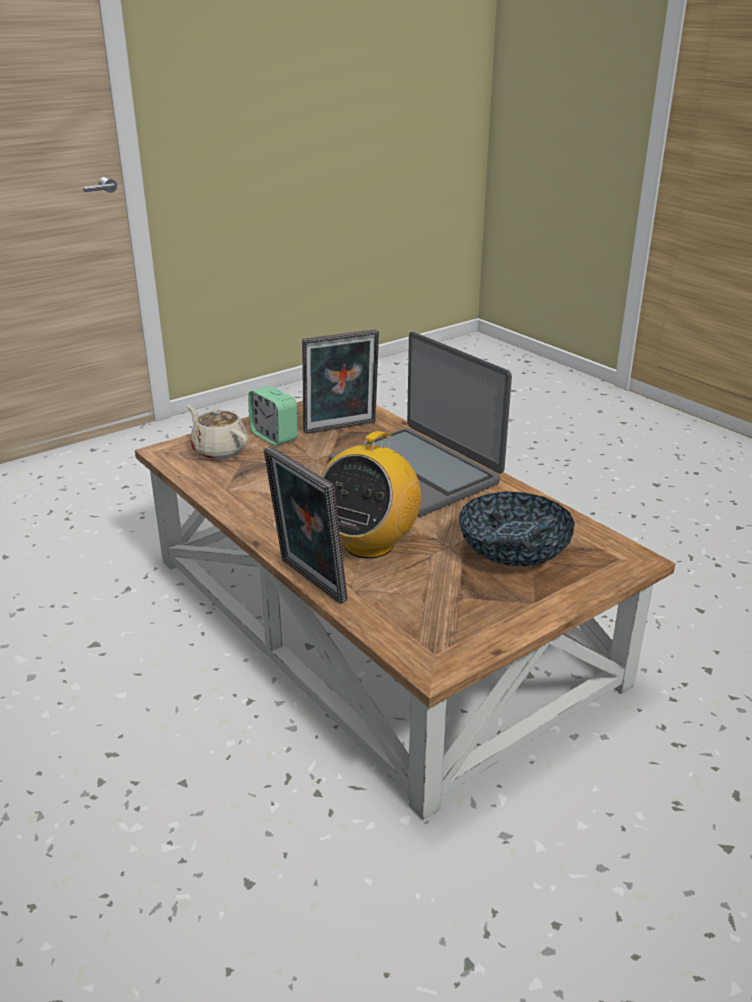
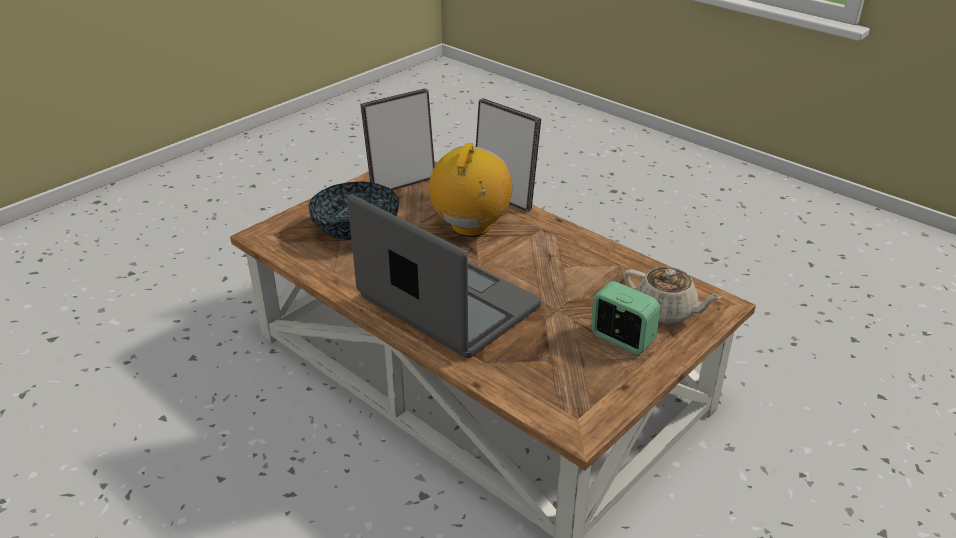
camera: 170 degrees right, 5 degrees up
(341, 428) = (551, 363): picture frame -> picture frame (401, 183)

